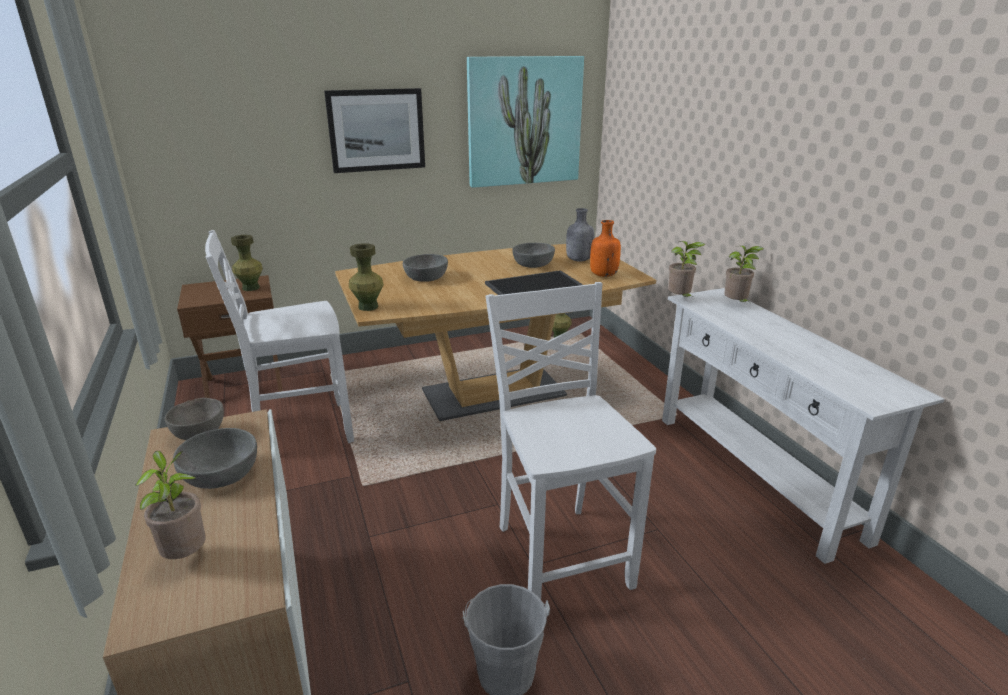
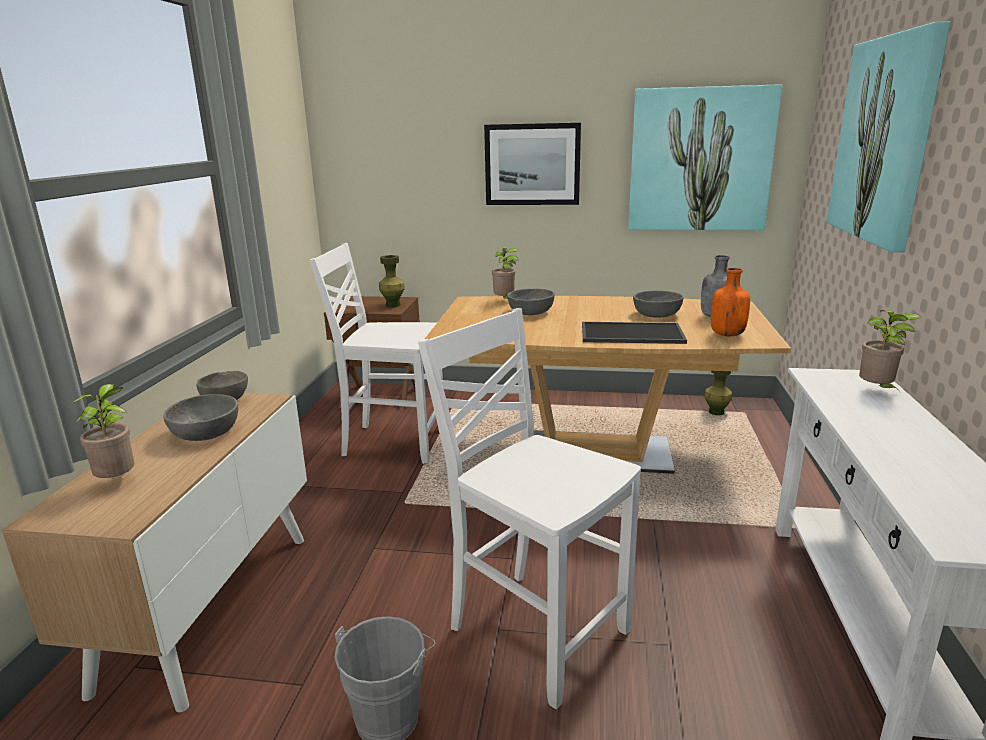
camera: 30 degrees right, 5 degrees down
(368, 307) = (448, 328): green vase -> none
(560, 555) = (535, 629): white chair -> white chair turned 60 degrees counterclockwise
(680, 299) = (801, 373): potted plant -> potted plant (505, 301)
(699, 112) = (885, 140): none -> picture

